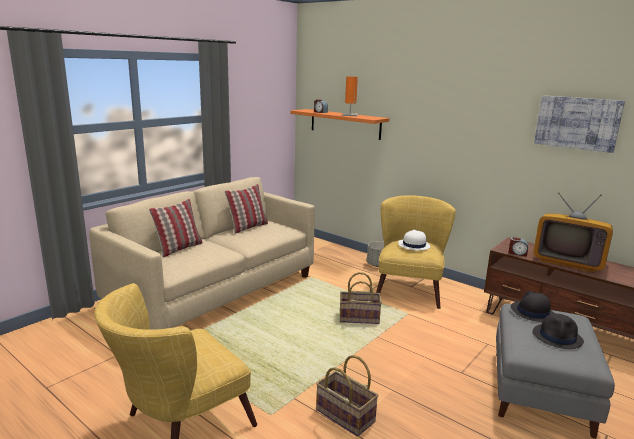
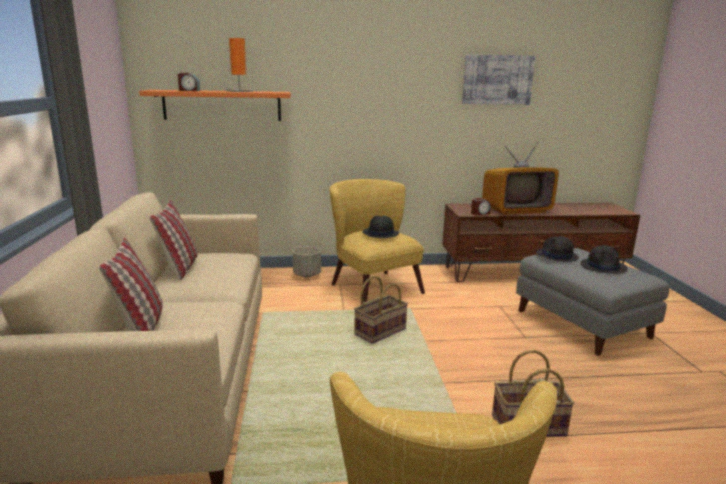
camera: 45 degrees left, 0 degrees up
(413, 245) = (380, 233): white hat -> black hat

